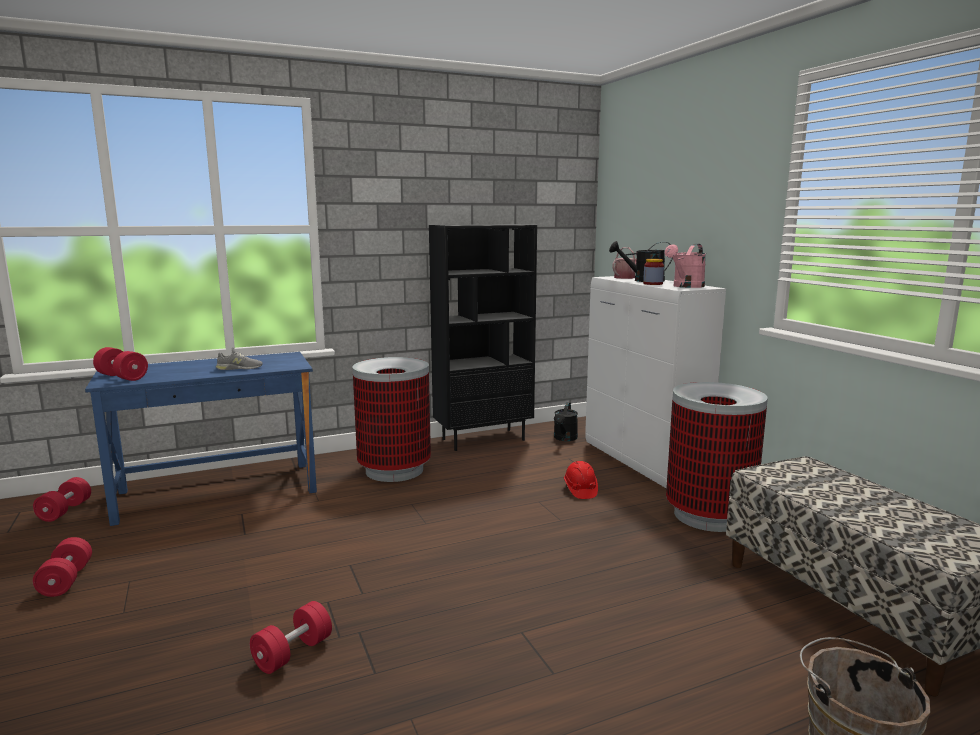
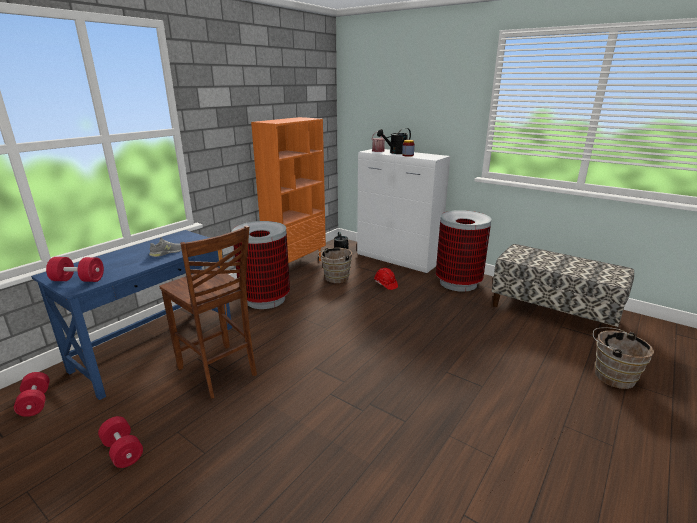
camera: 30 degrees left, 10 degrees up
(243, 535) = (218, 372): none -> brown chair
(293, 653) = (349, 430): red dumbbell -> none
(483, 439) = (296, 265): black bookcase -> orange bookcase
(515, 466) = (335, 278): none -> brown bucket
(686, 286) = (429, 156): pink watering can -> none

